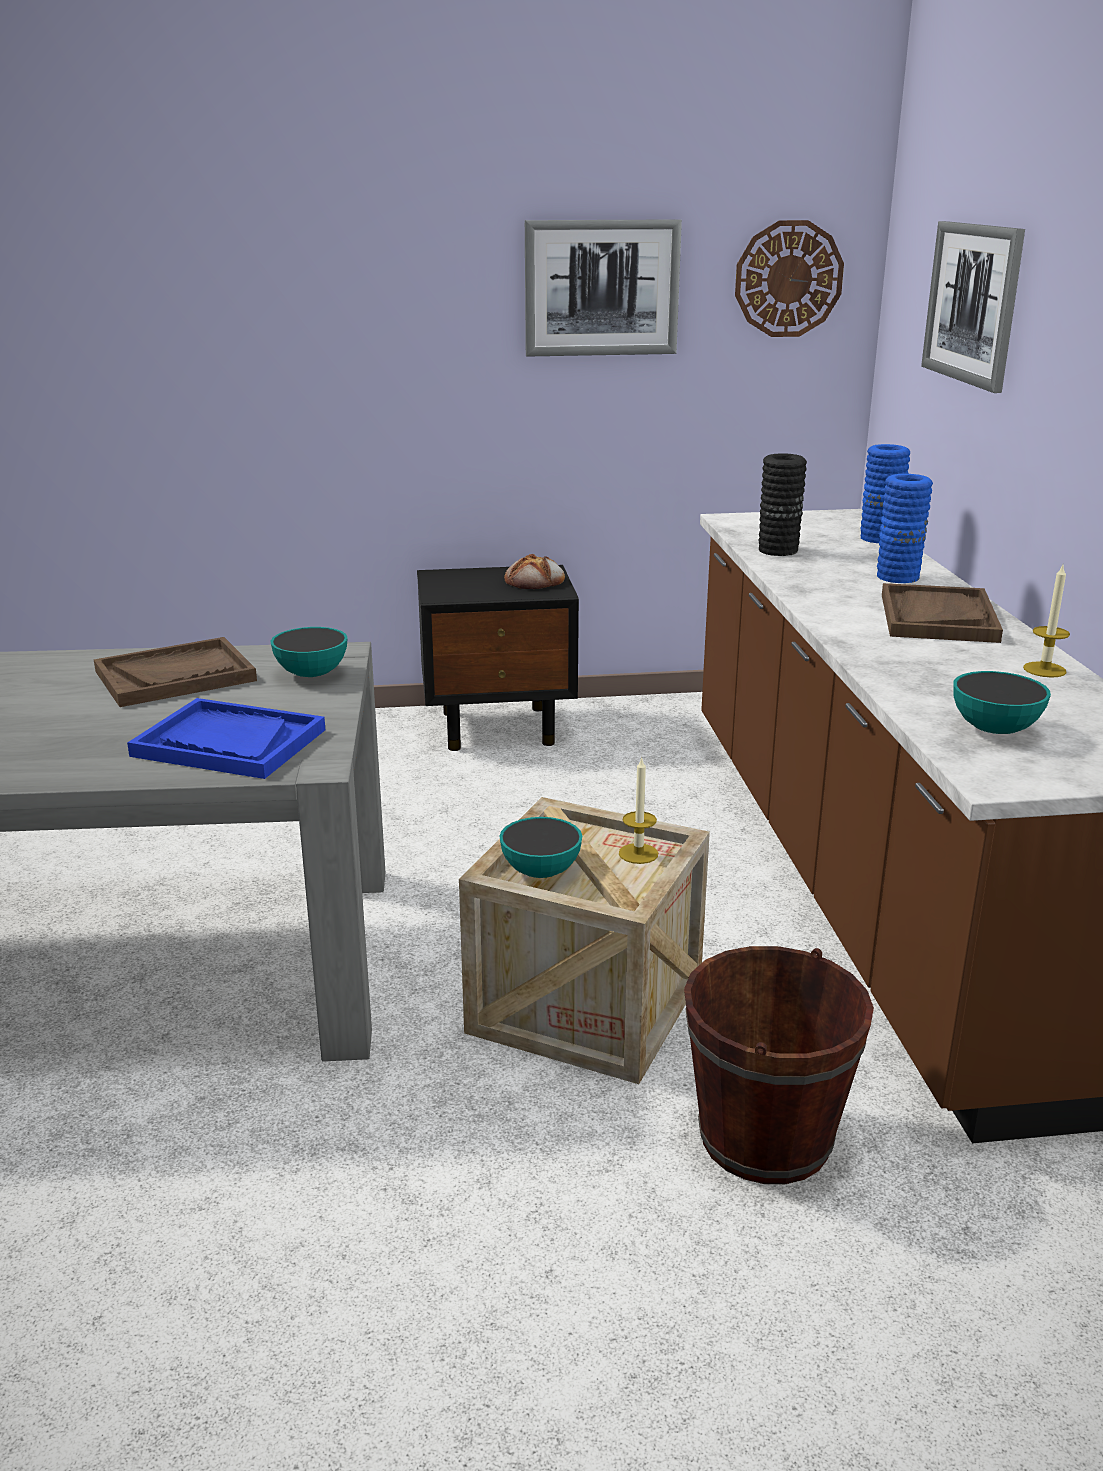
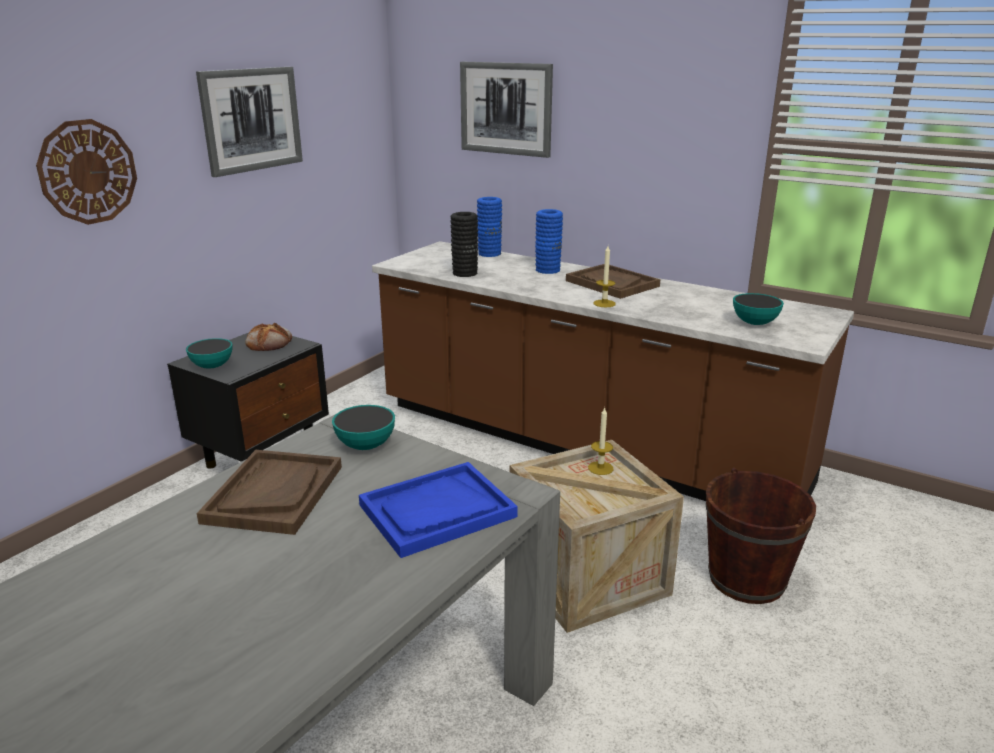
camera: 50 degrees left, 0 degrees up
(541, 872) = (584, 503): bowl -> bowl (212, 366)
(788, 279) = (349, 103): wall clock -> wall clock (88, 172)
(1044, 669) = (701, 292): candle -> candle (604, 303)

